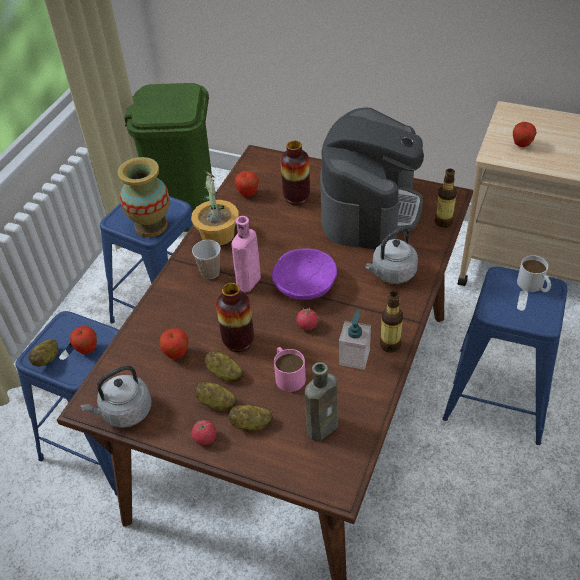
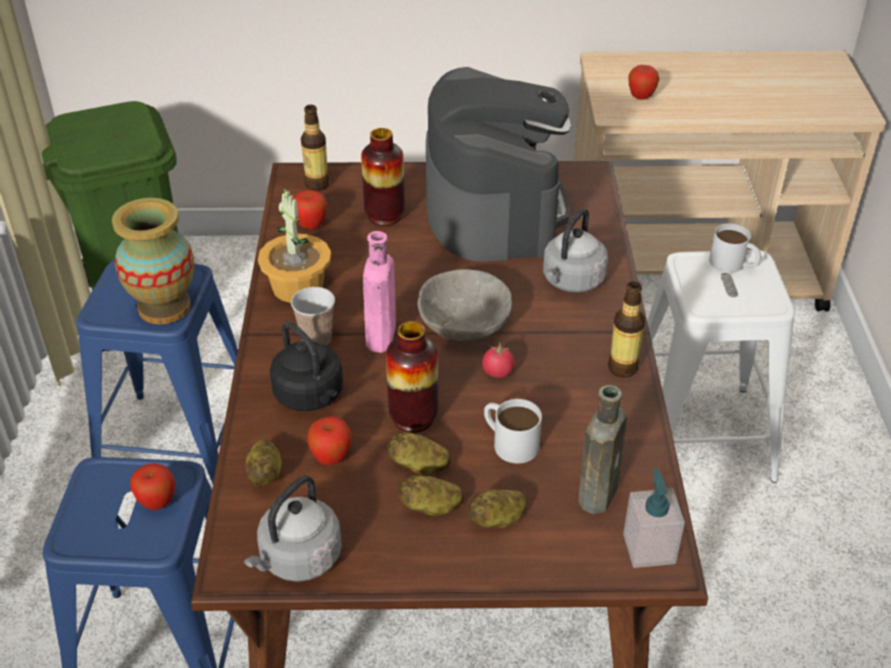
camera: 25 degrees left, 5 degrees down
(47, 359) = (97, 534): potato -> potato (266, 473)
(186, 310) = (311, 396): none -> black kettle
(205, 438) = (441, 557): tomato -> none
(287, 374) = (509, 441): pink mug -> white mug
(305, 285) = (464, 323): purple bowl -> grey bowl
(354, 357) = (585, 395): soap dispenser -> soap dispenser (649, 548)
(443, 222) = (599, 205): bottle -> bottle (317, 184)
(498, 394) = (696, 435): blue stool -> white stool

